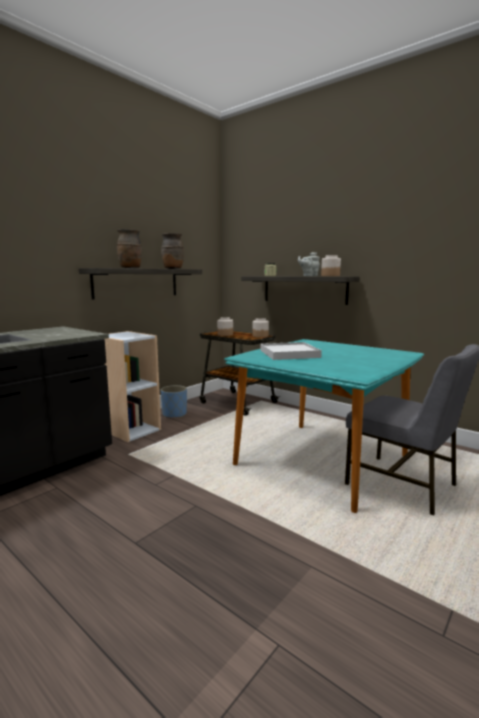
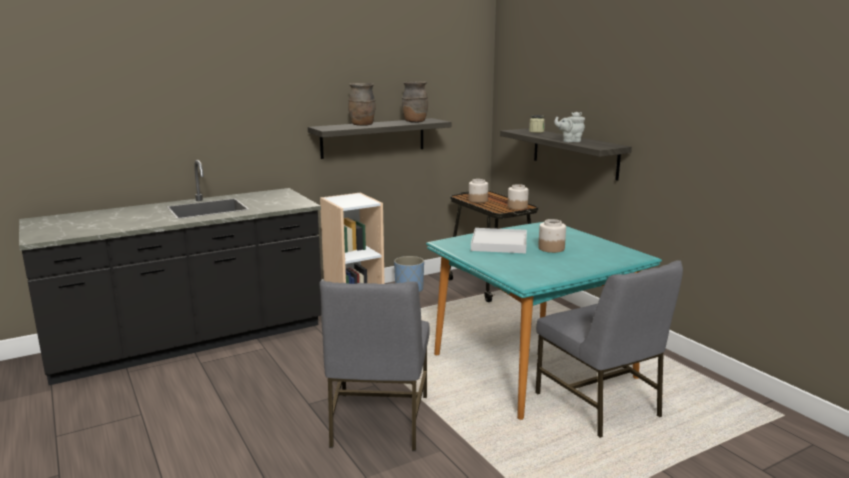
camera: 20 degrees right, 5 degrees up
(224, 547) = (378, 422): none -> grey chair
(330, 276) = (591, 144): jar -> jar (551, 248)

